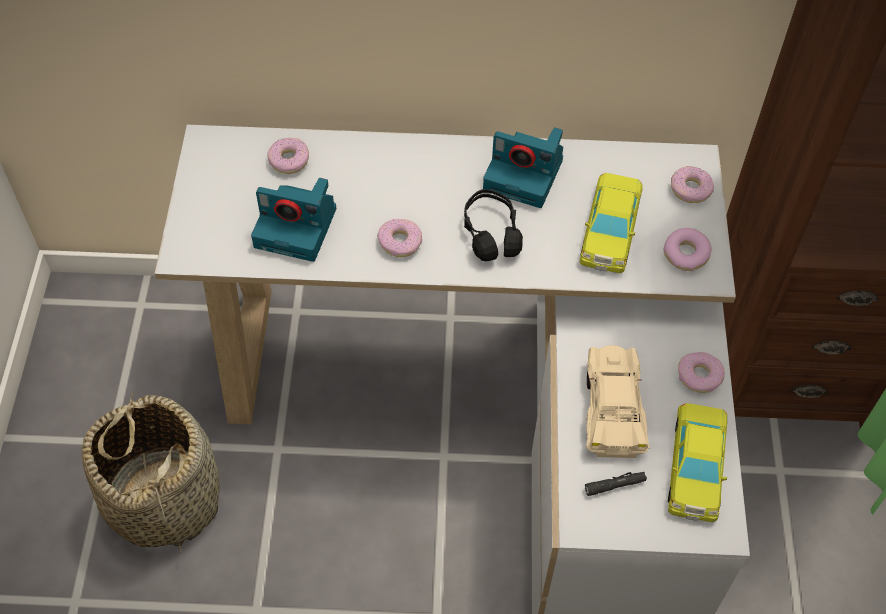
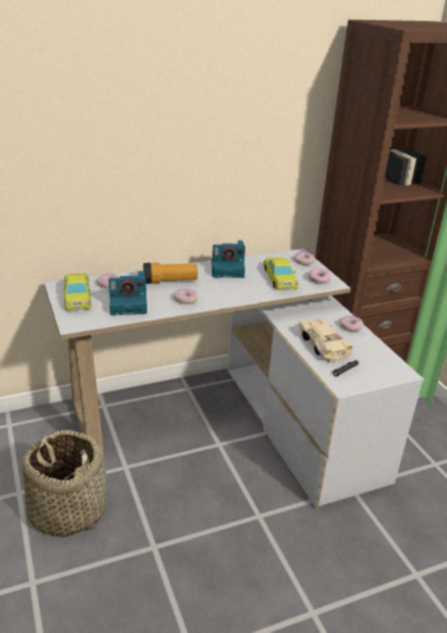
camera: 25 degrees left, 25 degrees down
(398, 182) = (170, 281): none -> flashlight
(491, 233) = (227, 289): black headphones -> none
(696, 466) = (375, 355): yellow toy car -> yellow toy car (77, 296)

